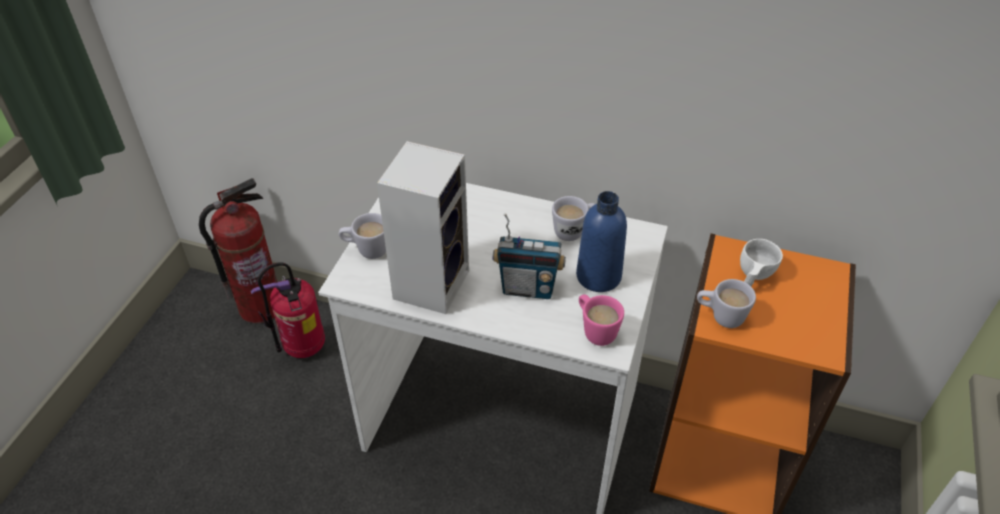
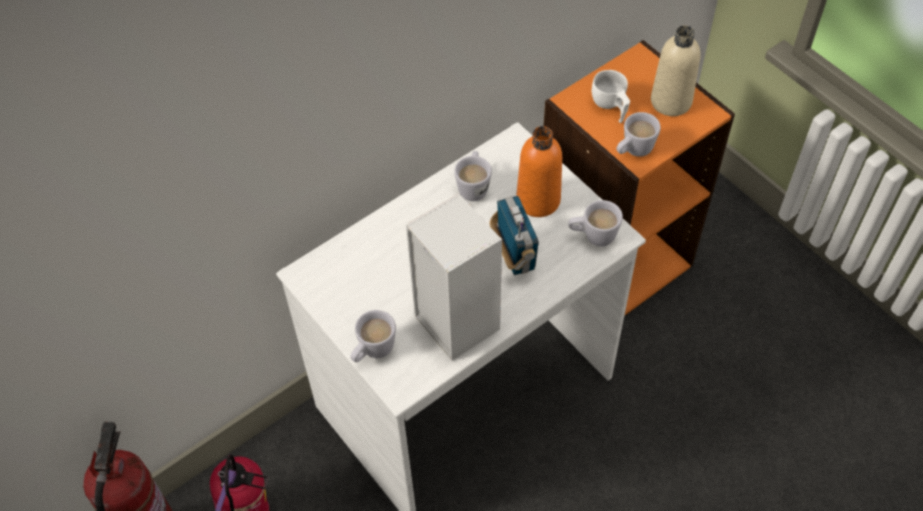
camera: 55 degrees left, 10 degrees up
(528, 288) = (515, 255): radio -> radio turned 60 degrees counterclockwise
(595, 330) = (593, 236): pink mug -> white mug
(598, 276) = (538, 200): blue bottle -> orange bottle
(807, 317) = (671, 101): none -> beige bottle

